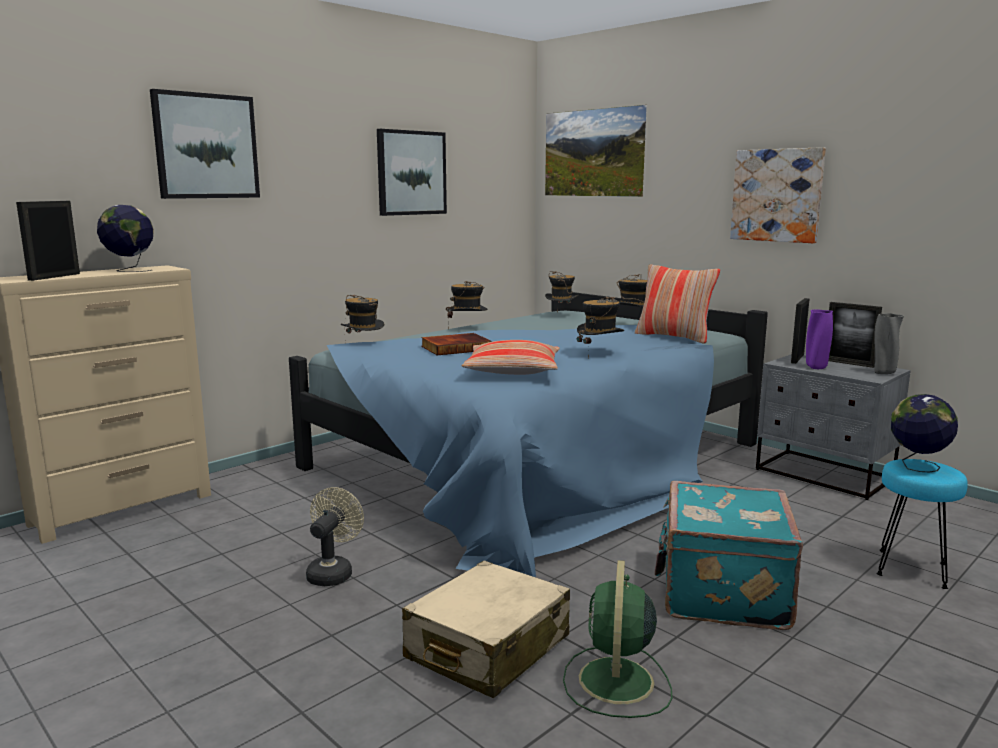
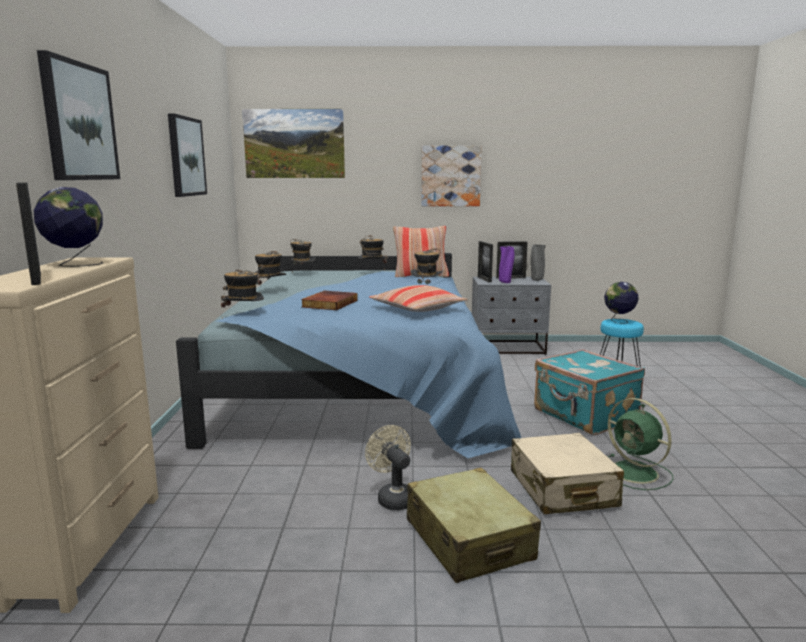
camera: 45 degrees left, 0 degrees up
(302, 638) = (469, 540): none -> beige suitcase

